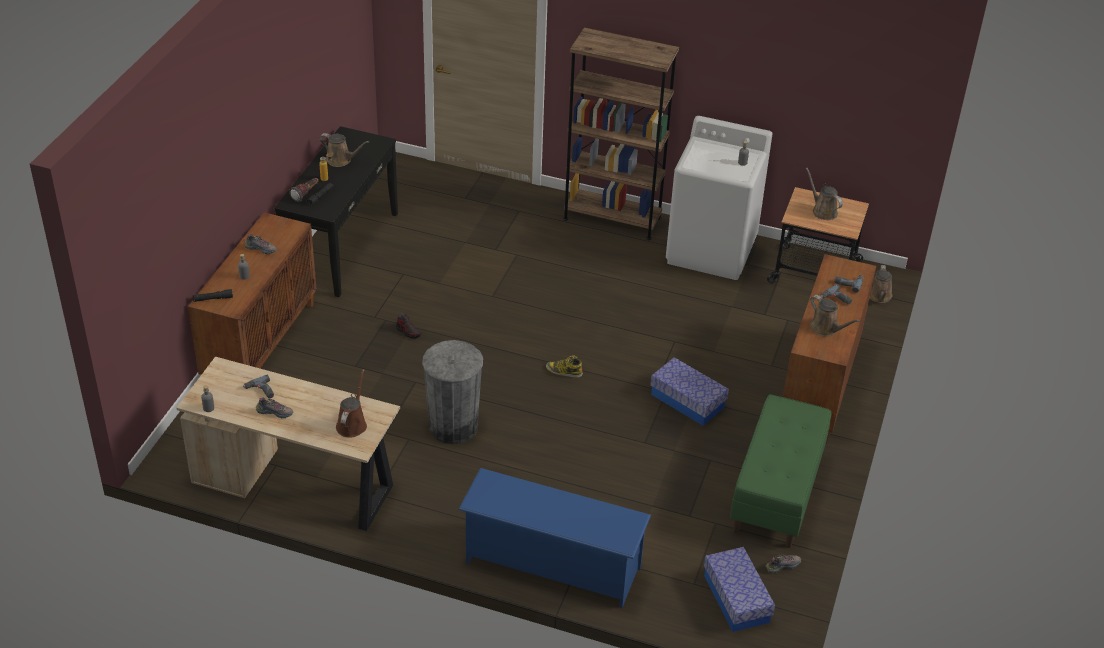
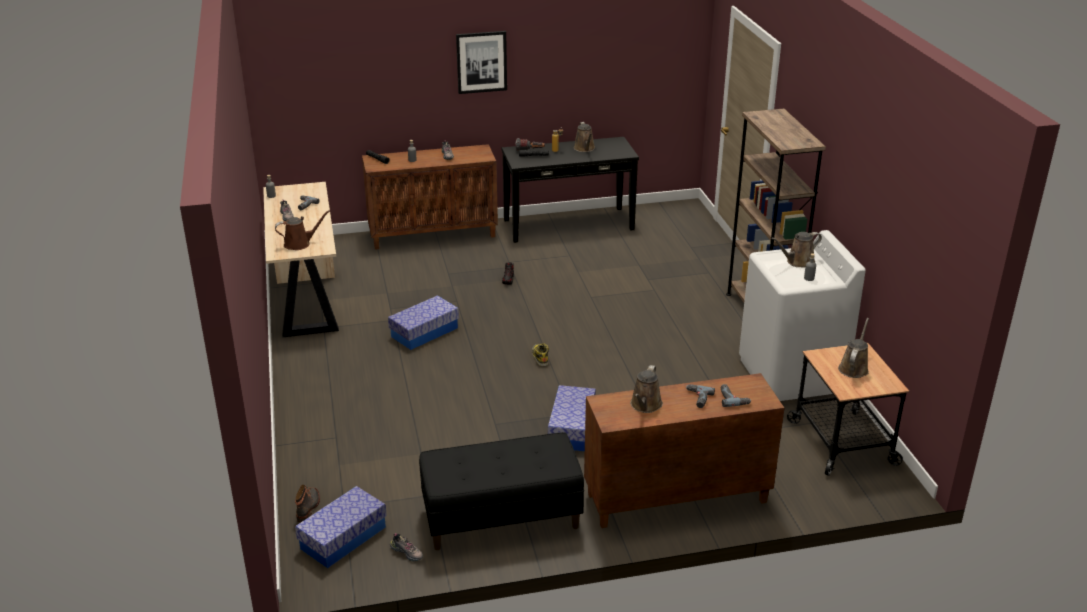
camera: 60 degrees right, 10 degrees down
(250, 127) = (481, 62): none -> picture
(453, 426) = (424, 332): grey trash can -> storage box
(551, 565) = (309, 427): blue shoe rack -> none
(677, 607) = (308, 507): none -> boot
(777, 493) = (501, 519): green bench -> black bench
(879, 297) = (863, 495): brown watering can -> brown watering can (798, 262)

